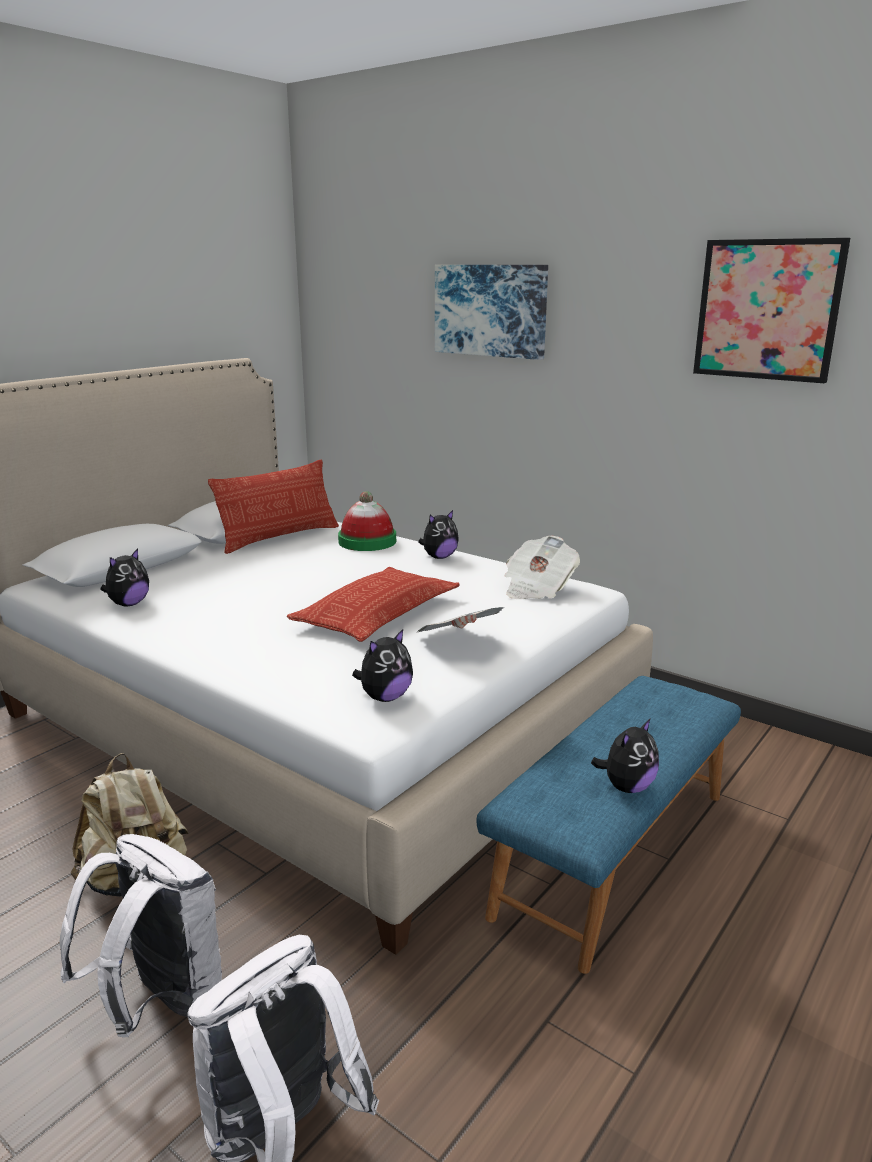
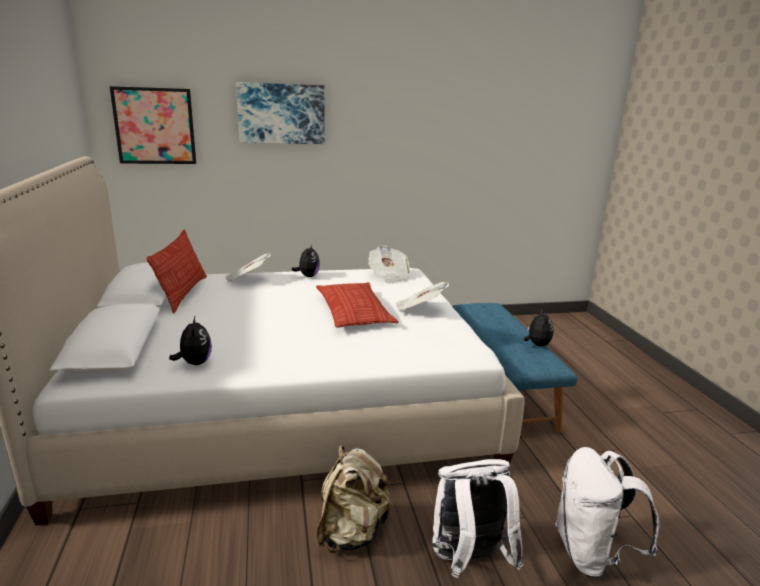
camera: 50 degrees left, 0 degrees up
(367, 541) = (247, 279): hat -> newspaper
(385, 697) = (453, 342): plush toy -> none
(767, 310) = (450, 112): picture -> picture (155, 126)

